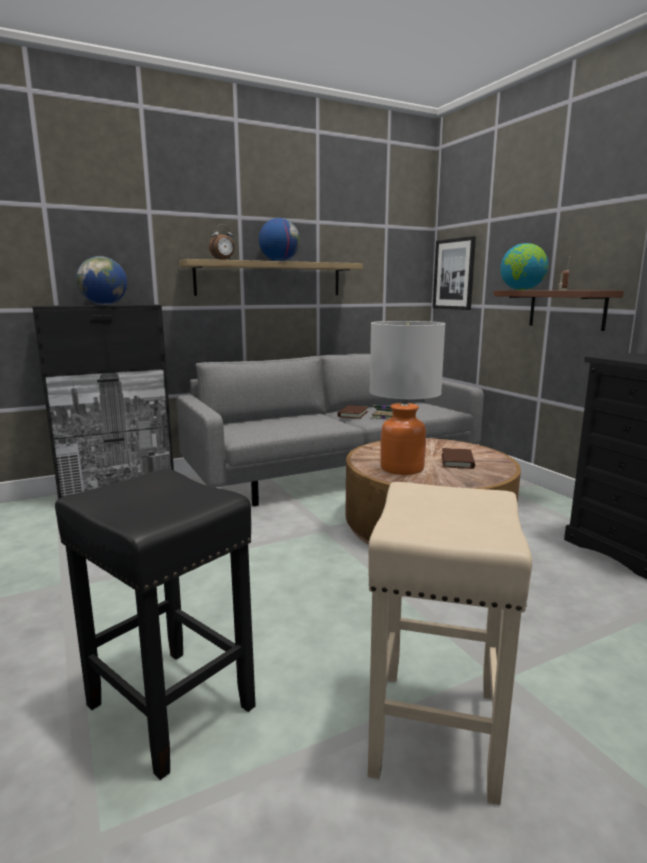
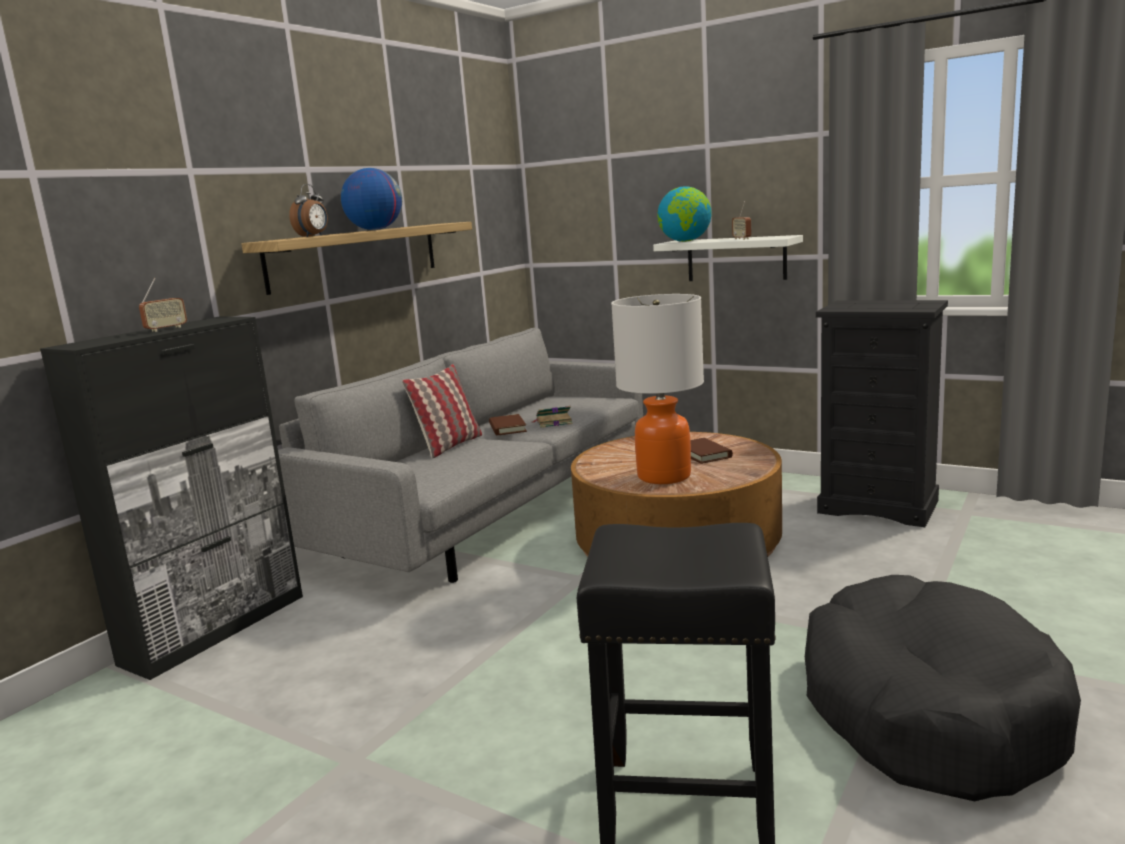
camera: 30 degrees left, 0 degrees up
(104, 305) = (166, 329): globe -> radio
(303, 417) = (449, 446): none -> pillow
(436, 733) = (928, 710): beige stool -> black dog bed
(454, 274) = (564, 224): picture -> none
(566, 309) = (736, 259): brown shelf -> white shelf

